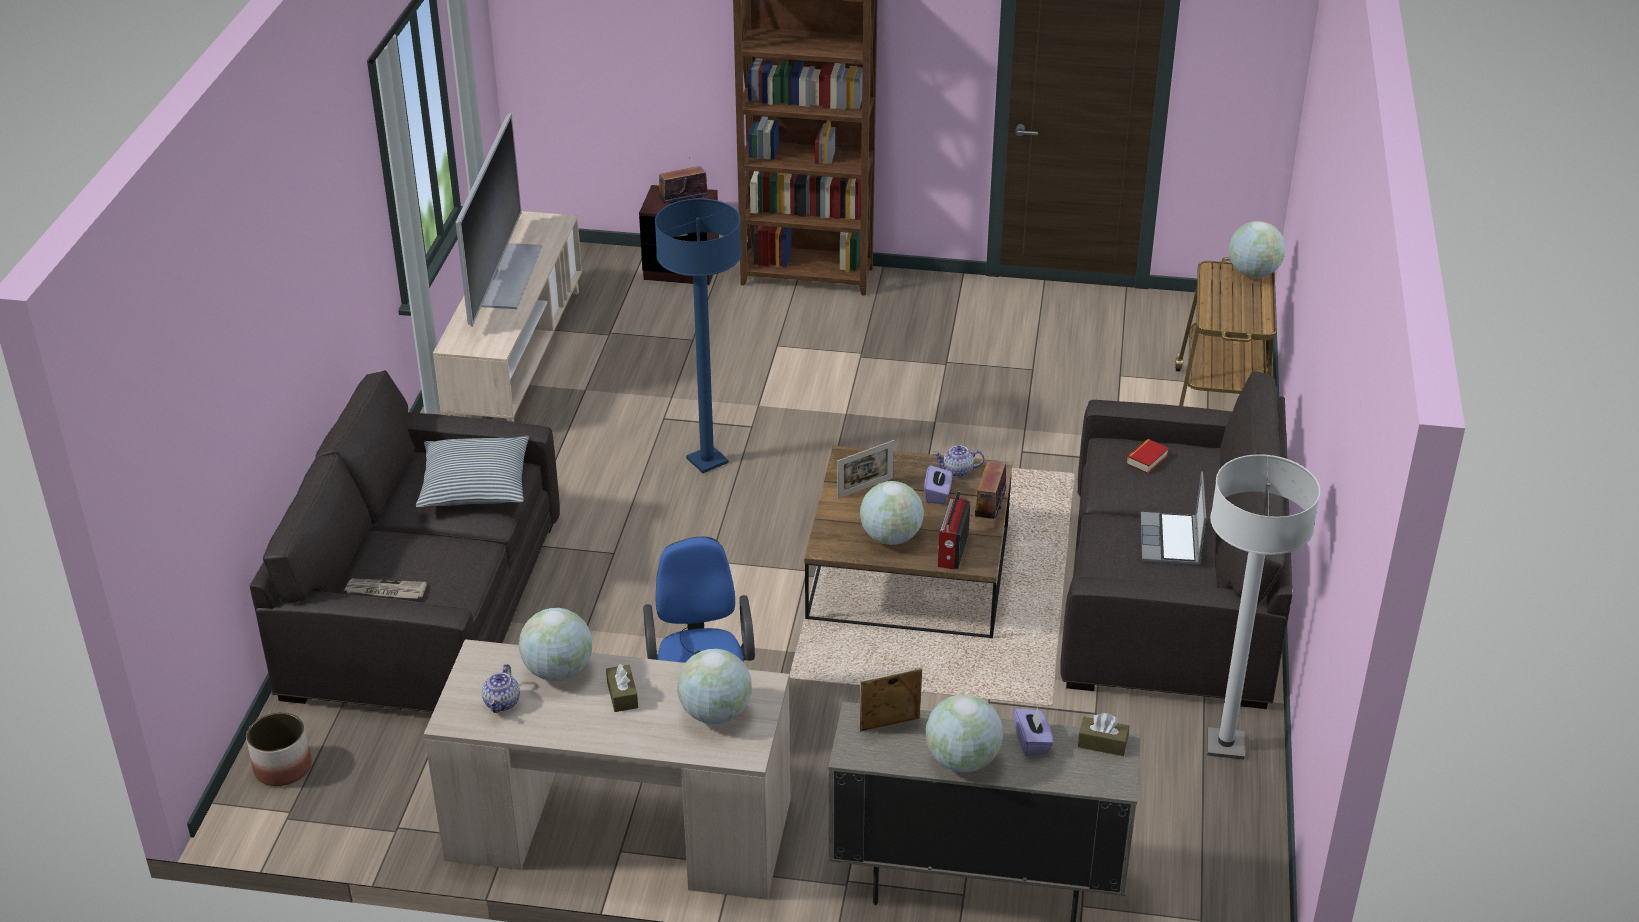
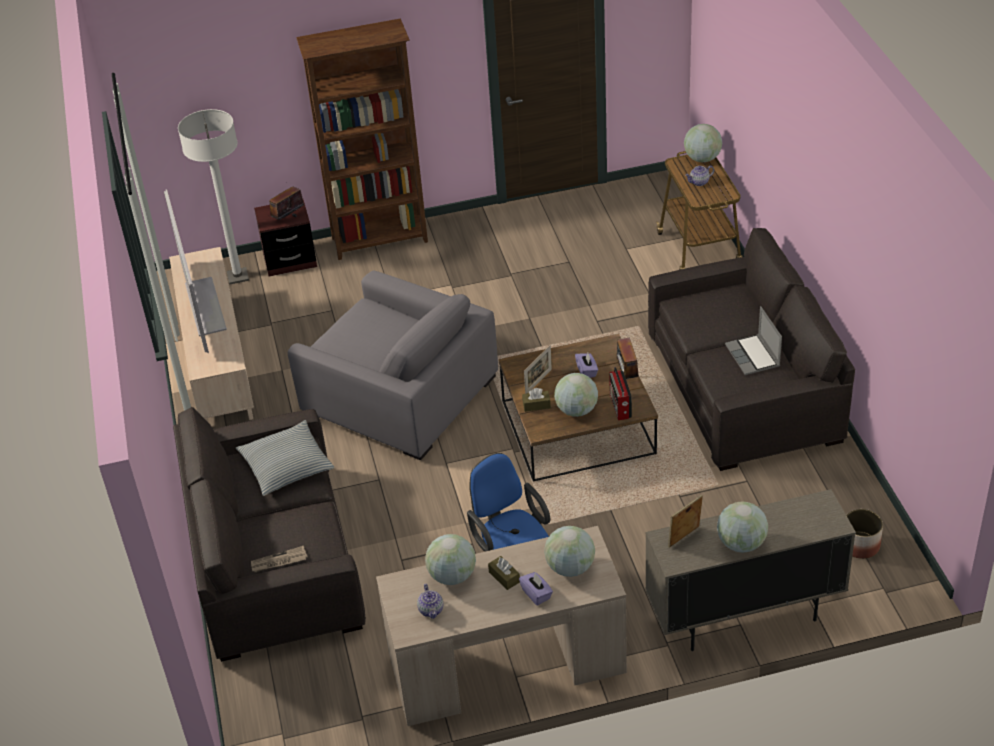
camera: 20 degrees left, 5 degrees up
(282, 768) = (256, 706): planter -> planter (860, 545)
(707, 461) = (398, 394): blue floor lamp -> grey armchair
(957, 471) = (589, 351): teapot -> teapot (699, 182)
(1032, 742) = (773, 517): purple tissue box -> purple tissue box (536, 594)
(1102, 743) = (814, 503): brown tissue box -> brown tissue box (536, 405)
(1146, 460) = (705, 306): book -> none
(1225, 745) = (833, 474): white floor lamp -> white floor lamp (238, 277)

